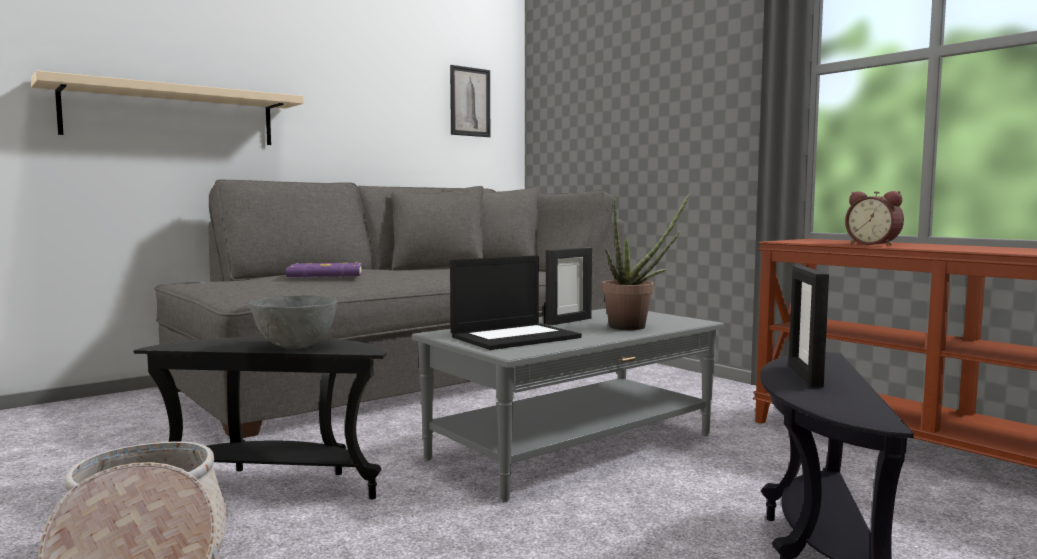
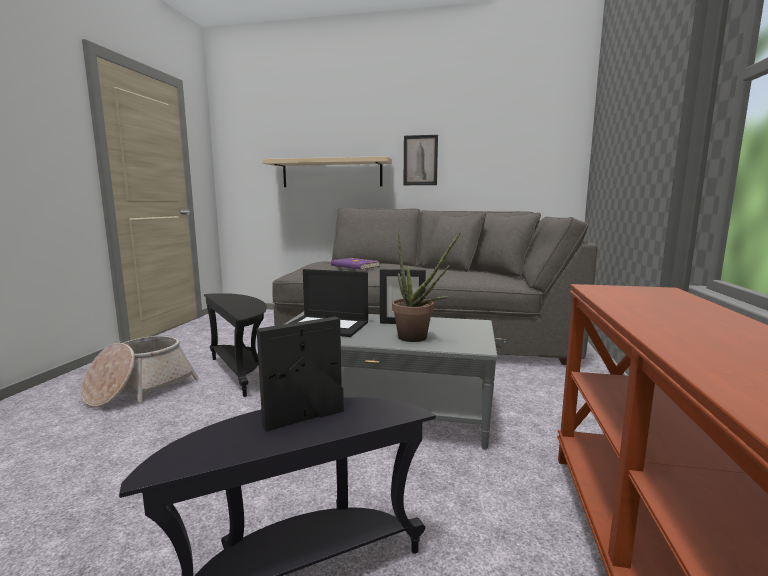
camera: 50 degrees right, 5 degrees up
(296, 346) = (238, 306): grey bowl -> none
(470, 102) = (533, 144): picture -> picture (420, 160)
(874, 244) = (648, 309): alarm clock -> none

